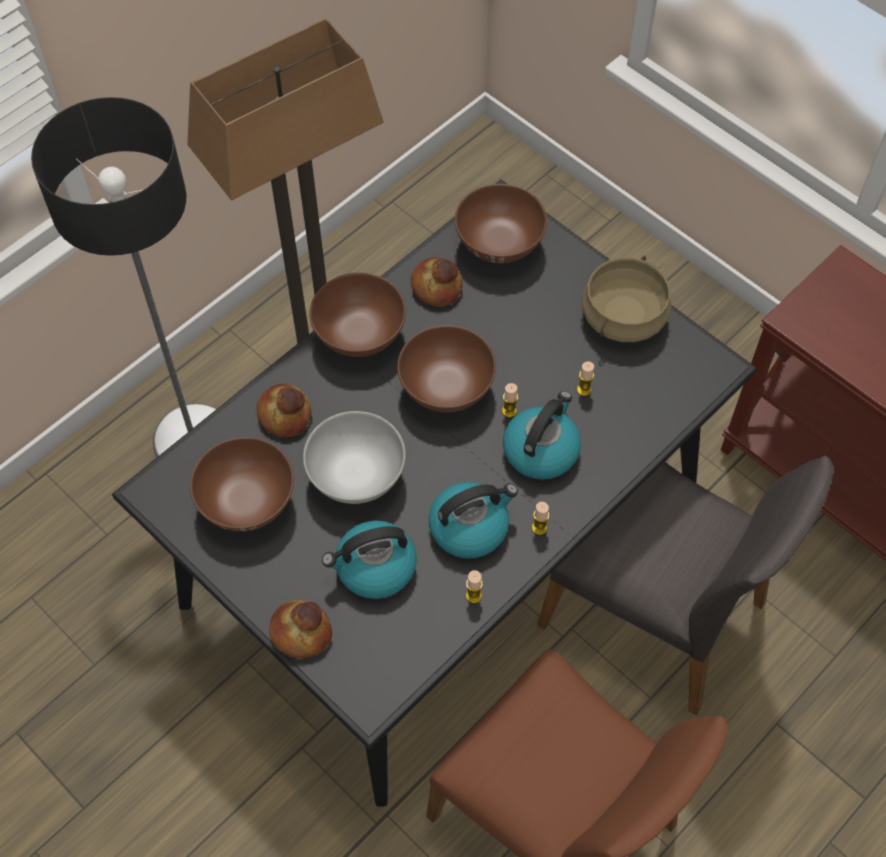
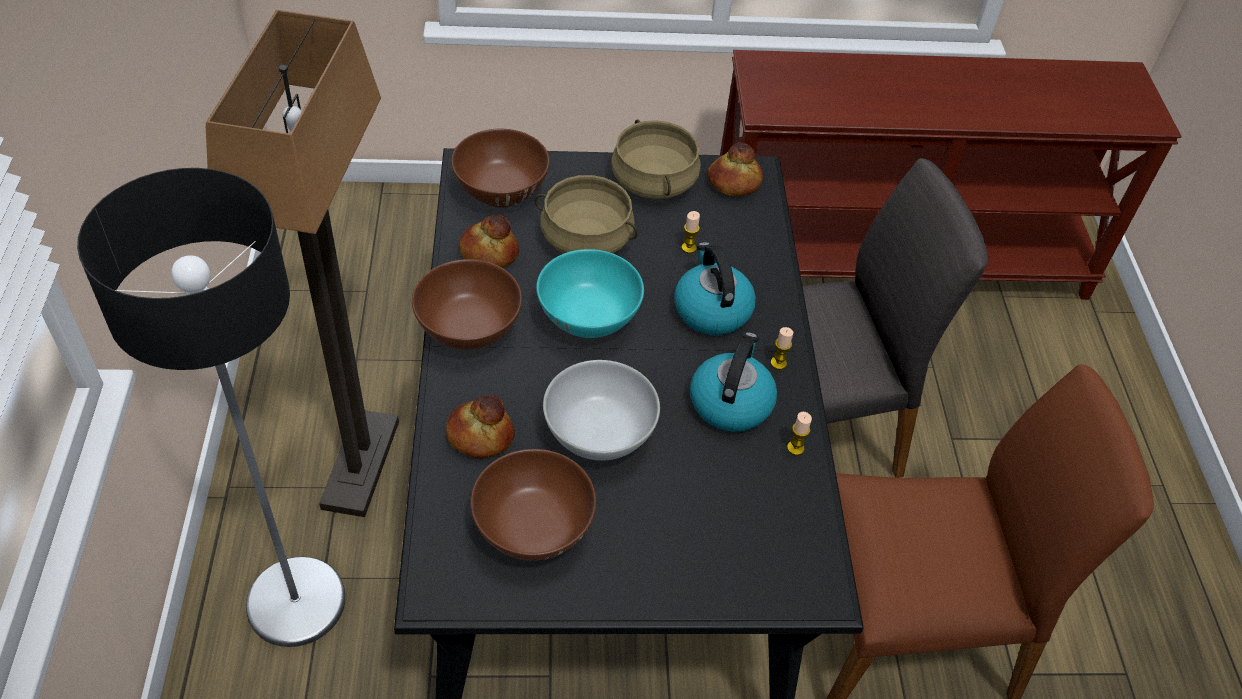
camera: 50 degrees left, 10 degrees down
(301, 632) = (706, 590): bread -> bread (733, 182)
(374, 568) = (700, 491): kettle -> none
(447, 388) = (589, 318): brown bowl -> turquoise bowl
(509, 411) = (655, 300): candle -> none
(516, 326) = (585, 239): none -> beige cooking pot

